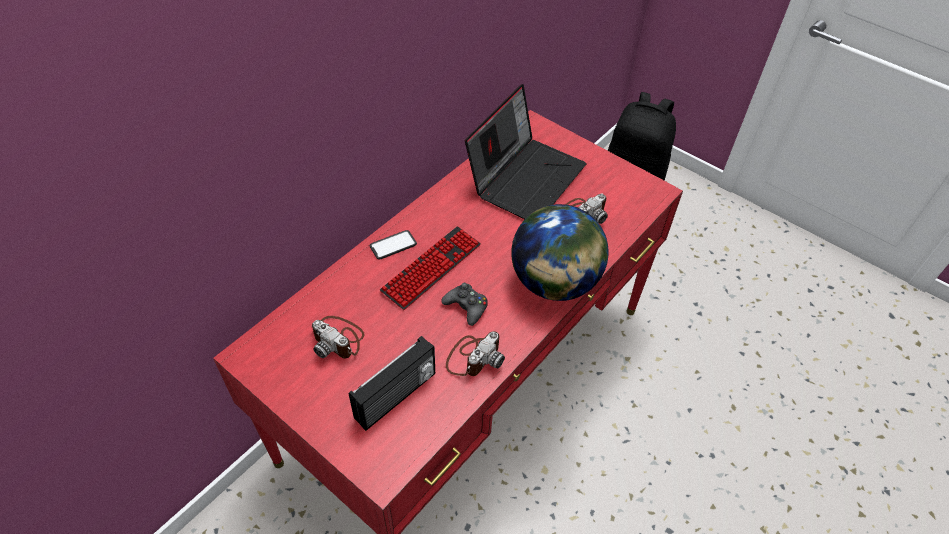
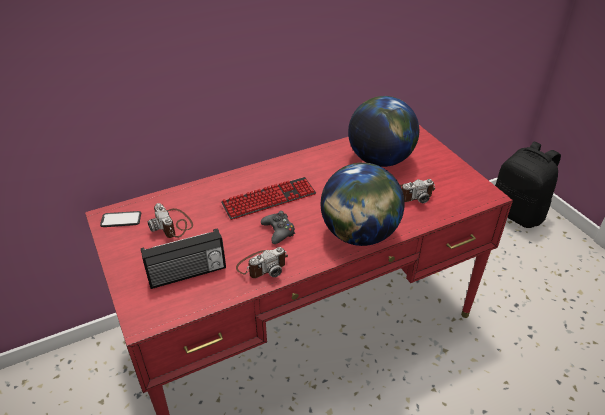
camera: 25 degrees right, 10 degrees down
(393, 245) = (251, 178): phone -> phone (121, 219)
(525, 177) = (380, 159): laptop -> globe

